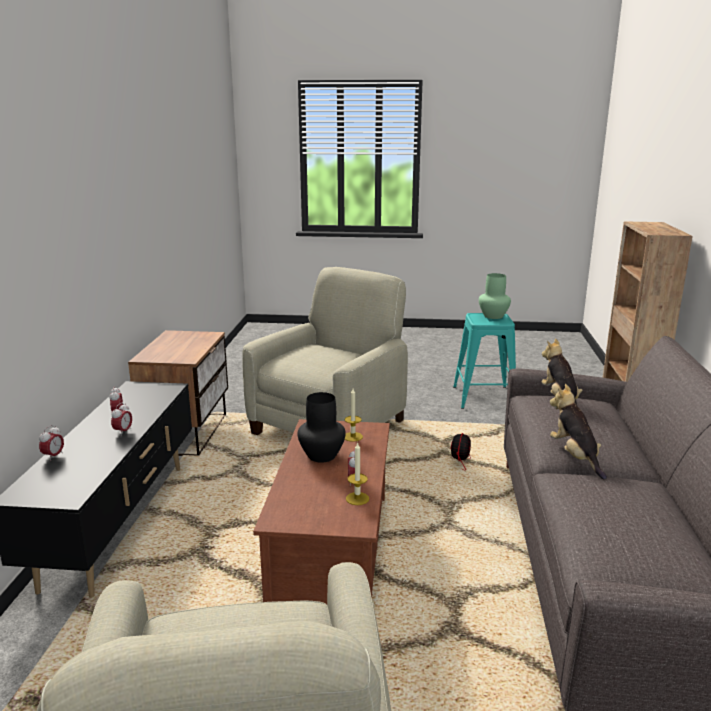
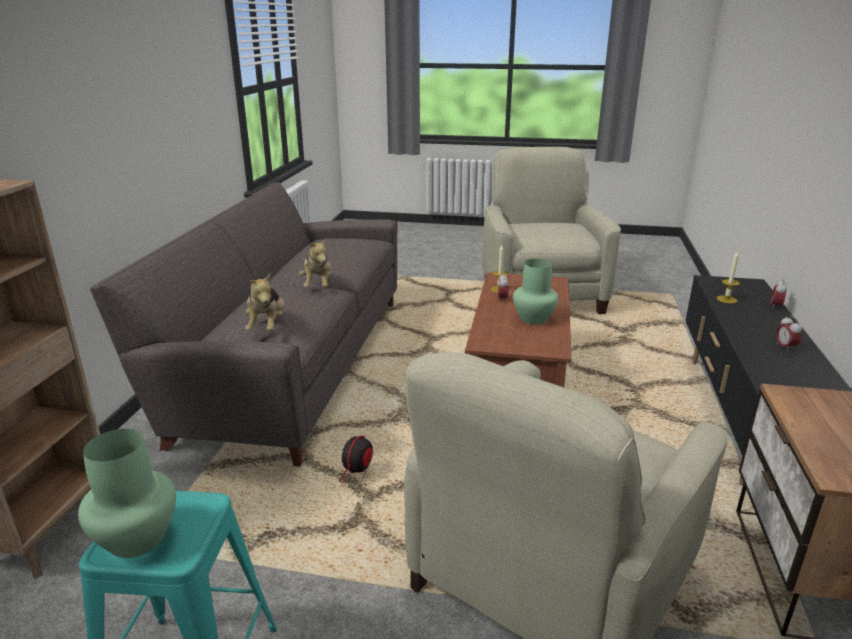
camera: 175 degrees left, 5 degrees up
(123, 431) = (745, 326): alarm clock -> none
(321, 455) = (534, 319): black vase -> green vase
(353, 437) = (505, 335): candle -> candle (726, 299)

